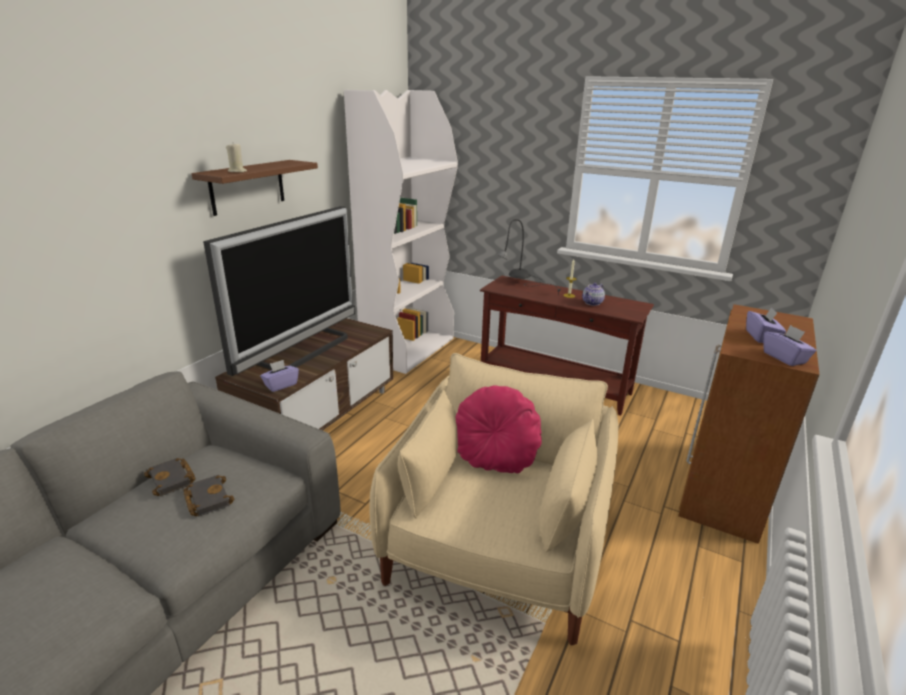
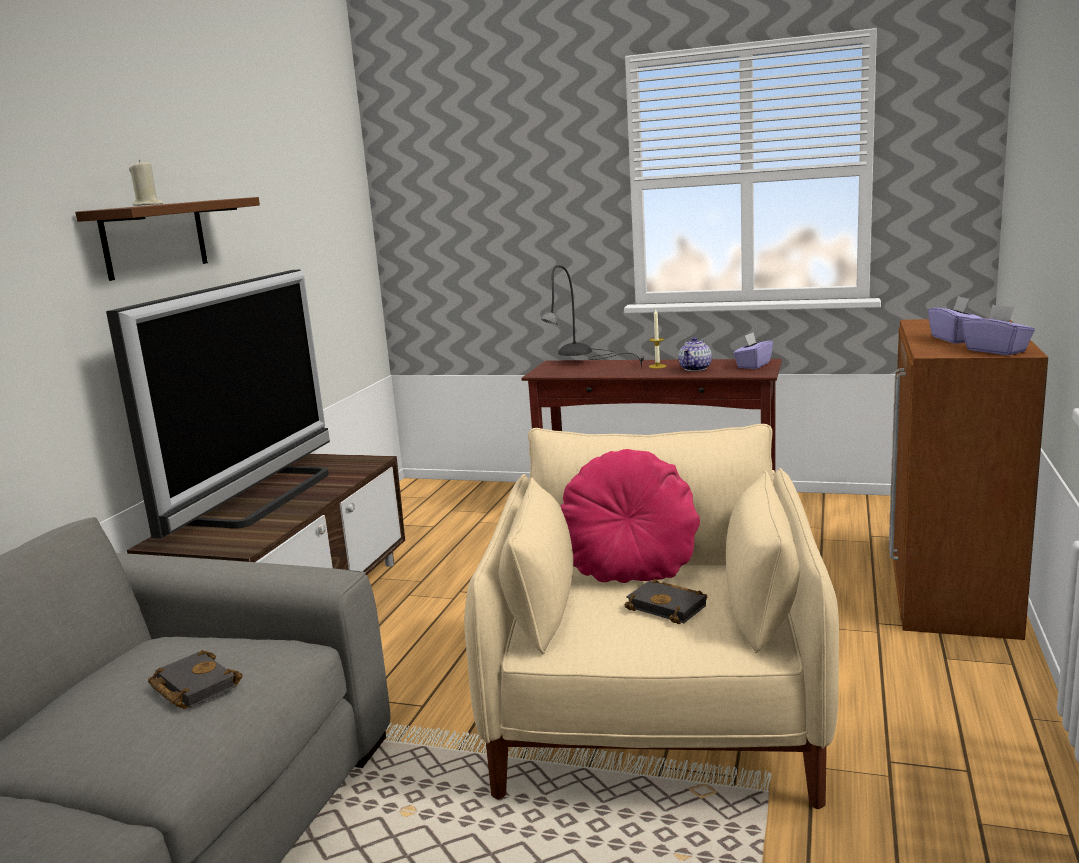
camera: 10 degrees left, 10 degrees down
(173, 479) = (119, 677): black book -> black book (669, 607)
(281, 385) = (246, 541): purple tissue box -> purple tissue box (753, 365)
(408, 349) = (411, 506): white bookcase -> none

